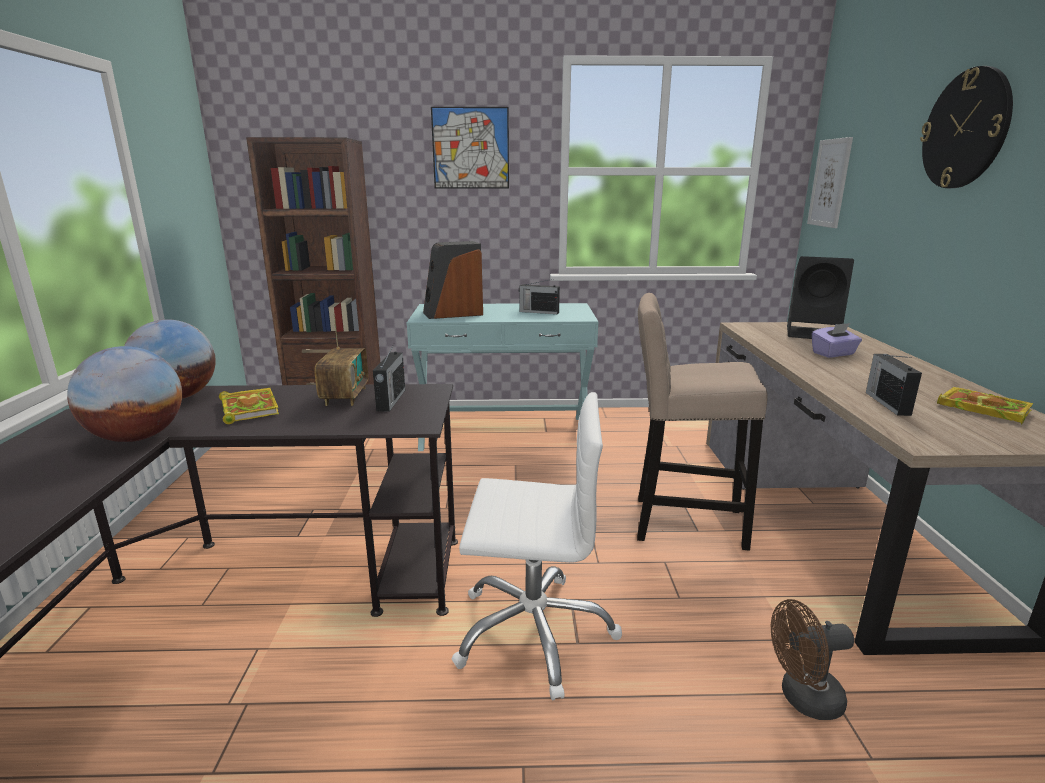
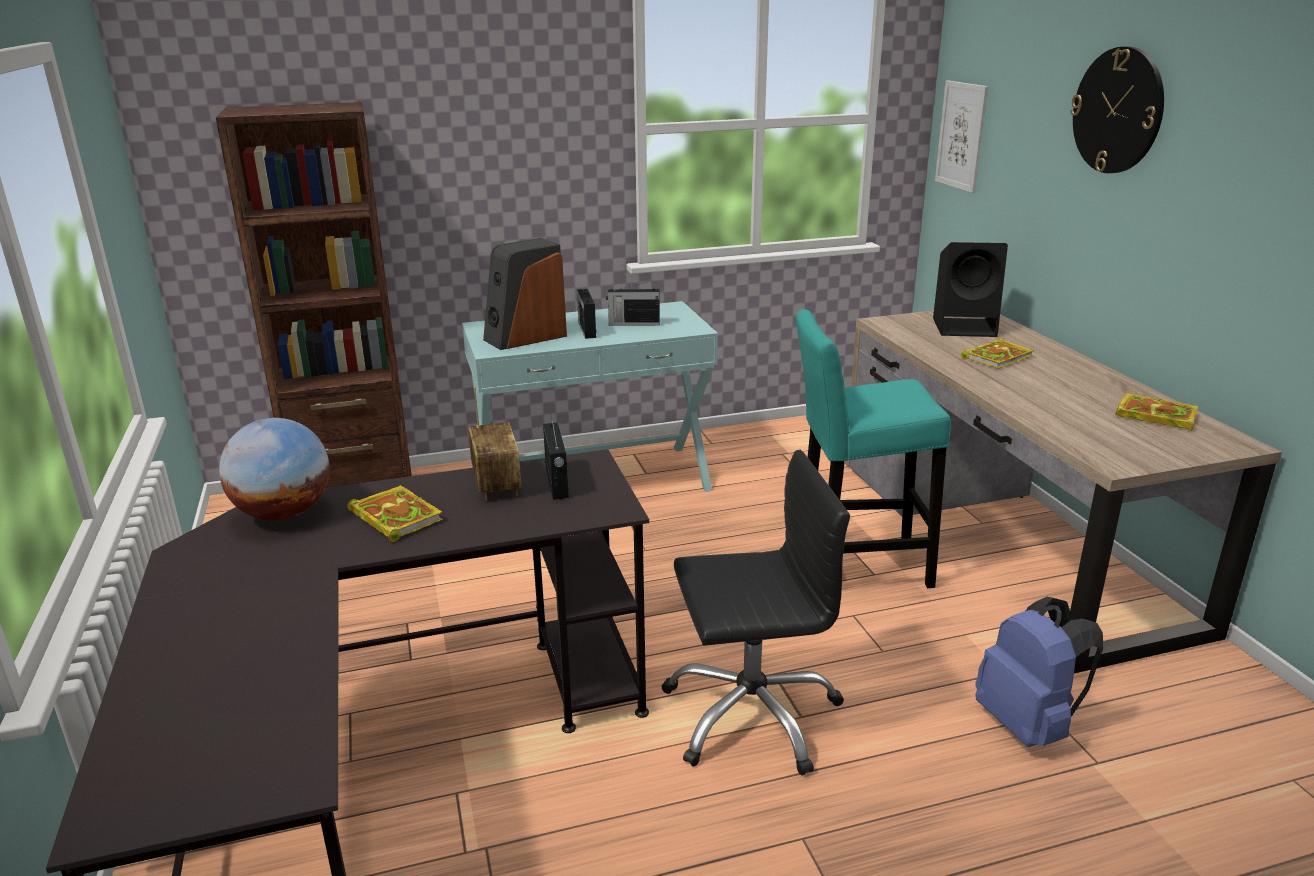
camera: 15 degrees left, 5 degrees up
(137, 437) = (301, 575): globe -> none
(470, 148) = (515, 105): picture -> none
(534, 631) = (751, 714): white office chair -> black office chair
(681, 522) = (854, 567): beige stool -> turquoise stool
(802, 698) = (1028, 725): brown fan -> blue backpack
(833, 354) = (997, 357): purple tissue box -> book
(887, 403) = (1070, 420): radio -> radio (587, 329)

